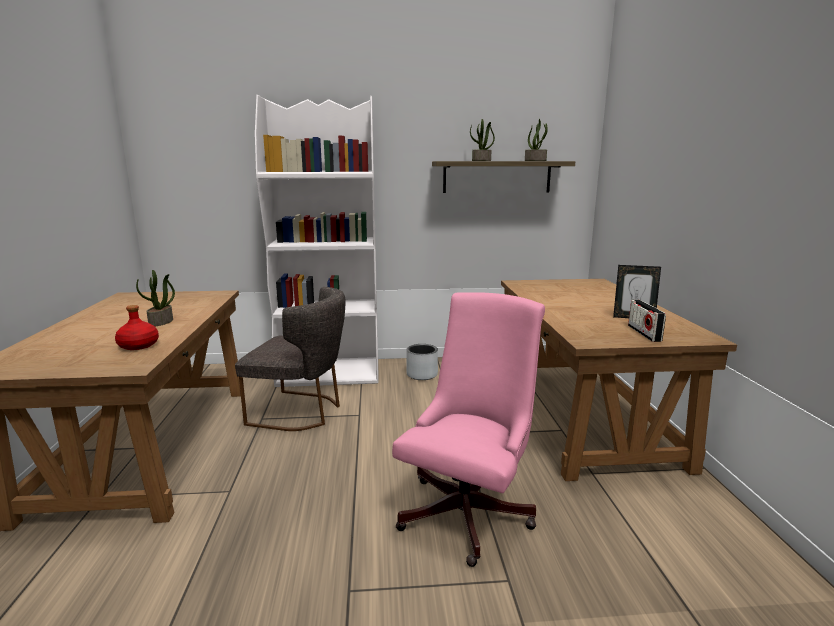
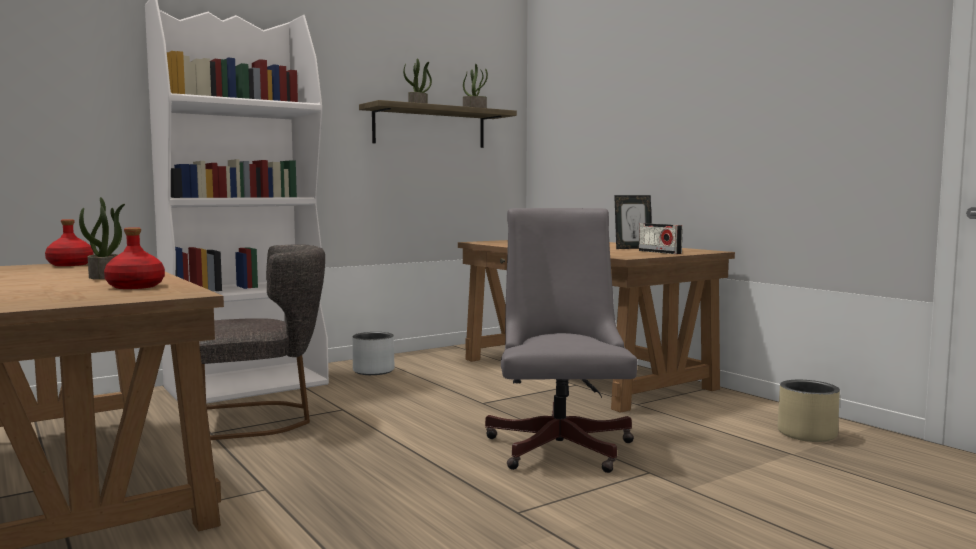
camera: 30 degrees left, 10 degrees down
(188, 295) = (69, 264): none -> red bottle
(470, 510) = (560, 444): pink office chair -> grey office chair
(740, 582) = (807, 434): none -> beige planter

